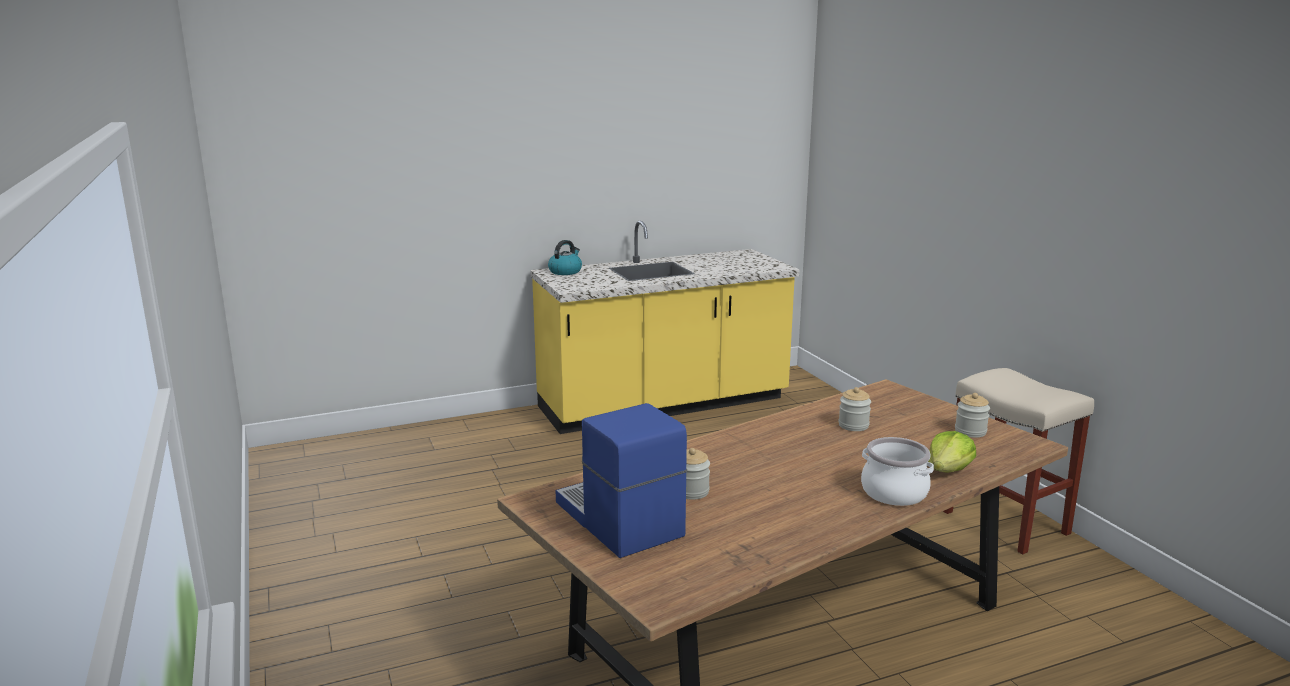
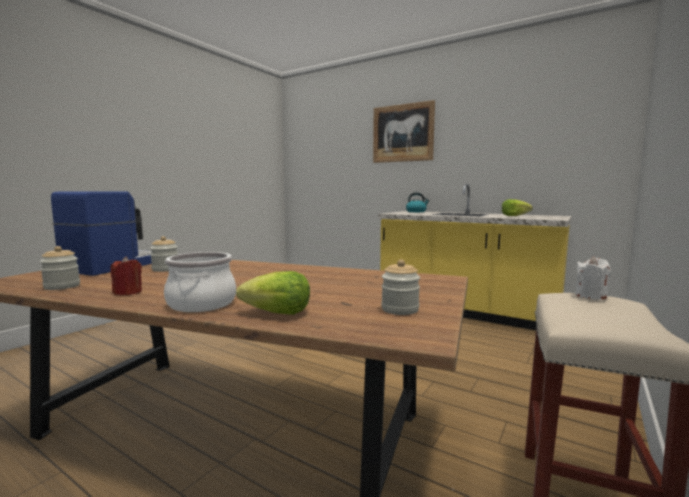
camera: 55 degrees right, 10 degrees down
(515, 135) = (402, 133): none -> picture
(716, 263) = (514, 216): none -> lettuce
(813, 520) = (128, 292): none -> red candle
(853, 425) = (337, 280): jar -> jar (62, 286)
(994, 373) = (590, 296): none -> white candle

